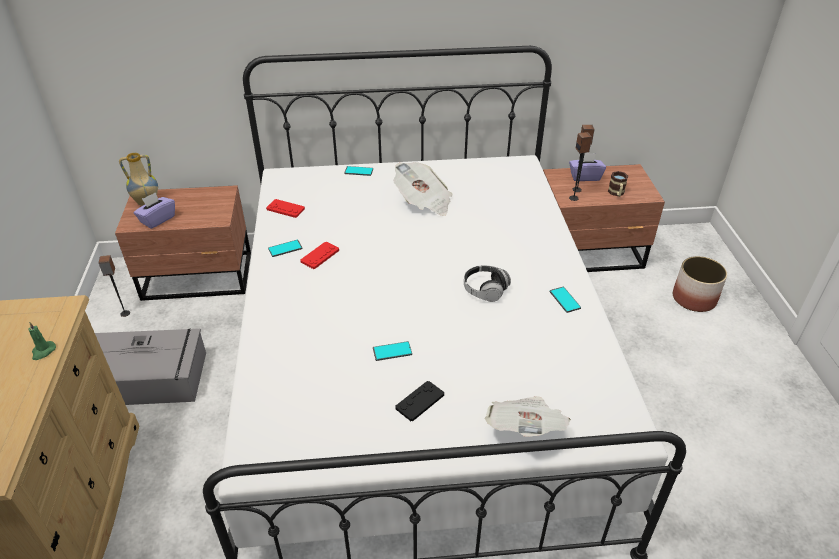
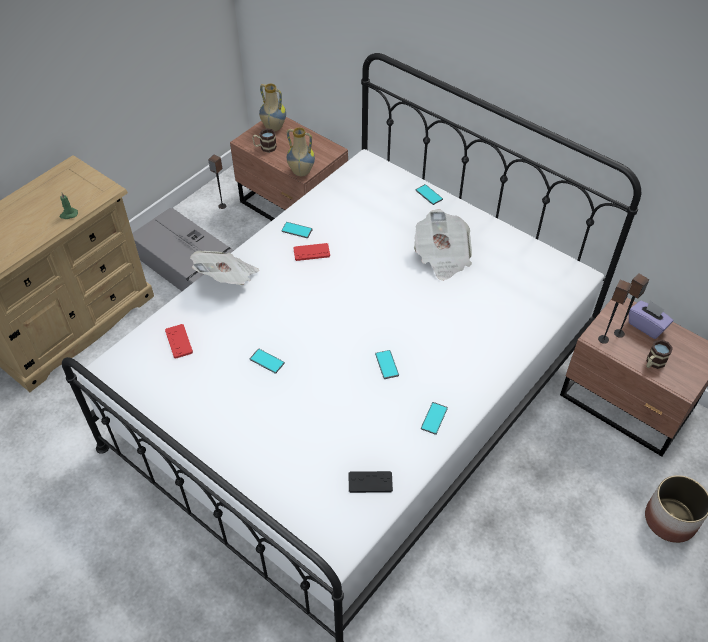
camera: 45 degrees right, 10 degrees up
(157, 219) = (265, 147): purple tissue box -> mug
(217, 220) = (301, 172): none -> vase
(285, 209) = (335, 196): red game controller -> red game controller (179, 341)
(420, 401) = (239, 409): black game controller -> black game controller (370, 482)
(485, 290) = (387, 365): headphones -> phone
(525, 429) = (275, 482): newspaper -> newspaper (227, 278)

